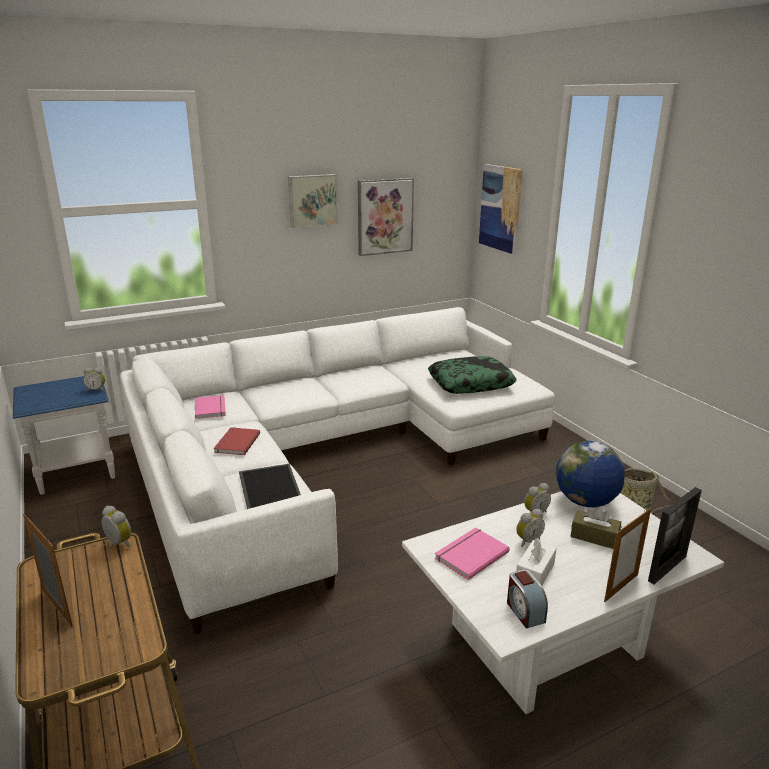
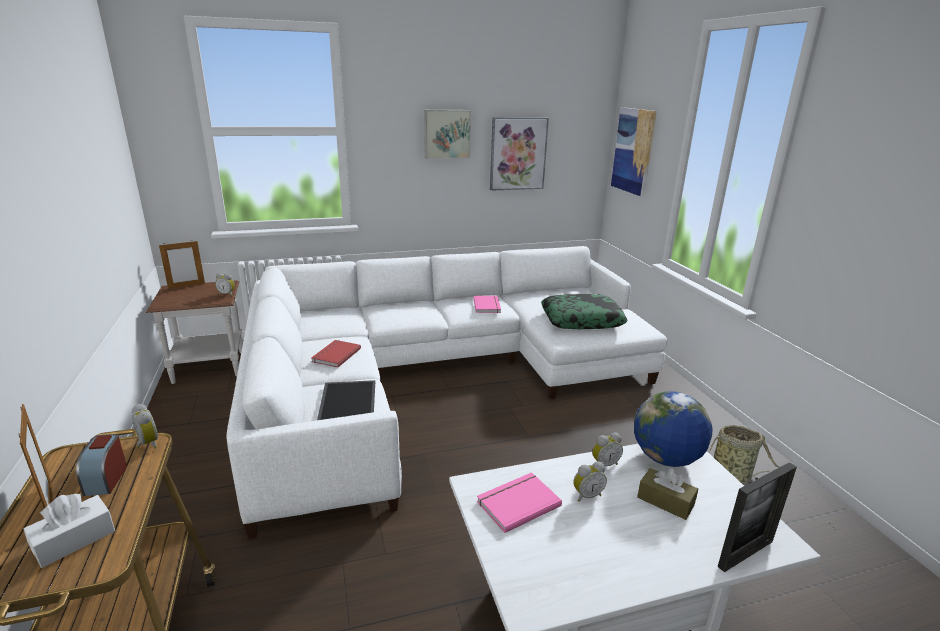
camera: 10 degrees right, 0 degrees up
(77, 471) = (210, 367): blue side table -> brown side table
(212, 408) = (327, 320): pink book -> pink book (488, 305)
(524, 611) = (557, 582): alarm clock -> alarm clock (106, 479)
(535, 572) = (584, 535): white tissue box -> white tissue box (74, 540)
(621, 587) = (682, 570): picture frame -> picture frame (186, 286)

